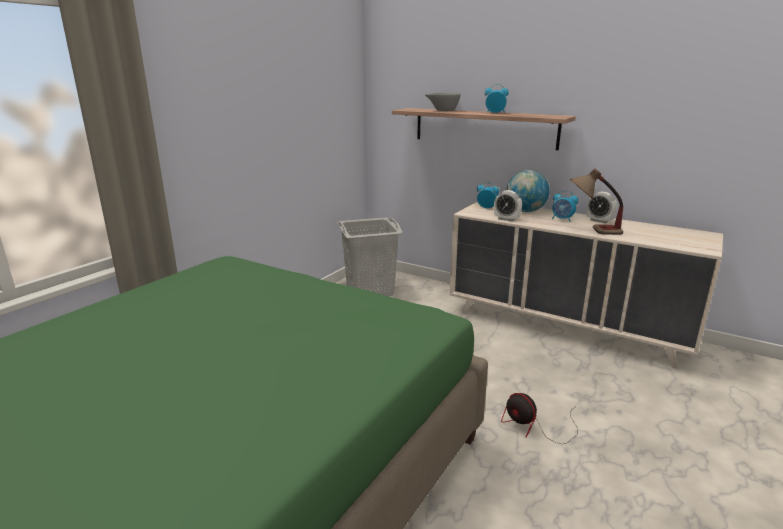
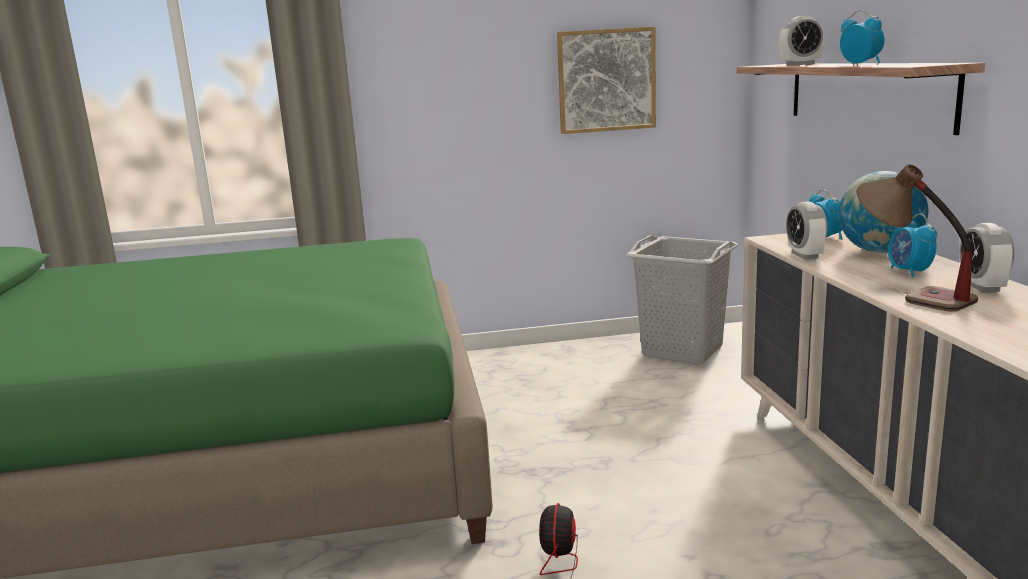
camera: 50 degrees right, 5 degrees down
(305, 118) = (606, 80): none -> picture
(442, 110) = (800, 64): grey bowl -> alarm clock

